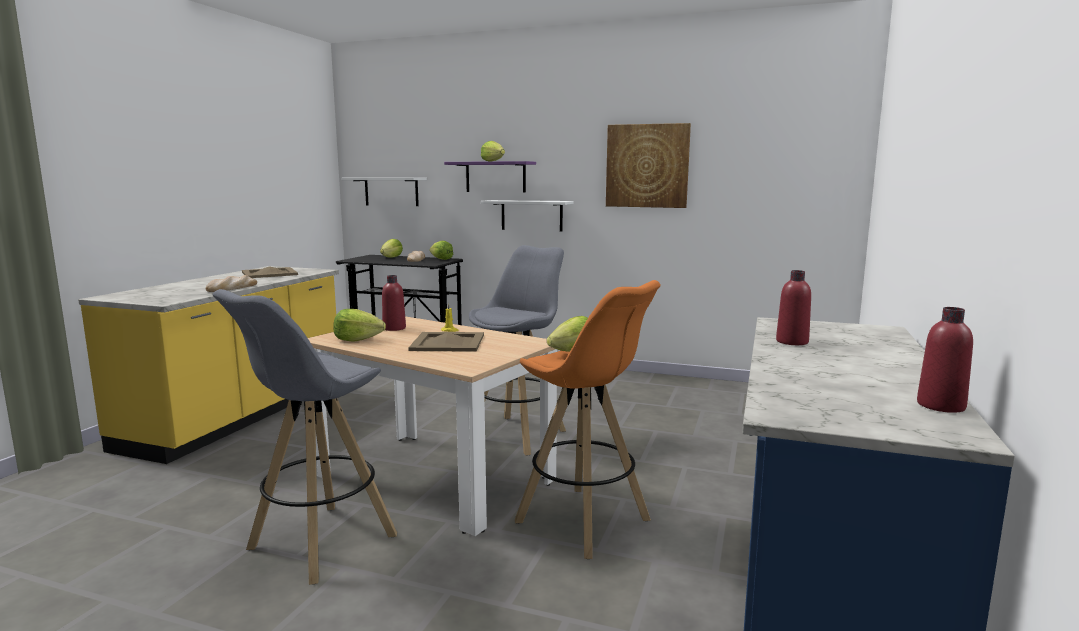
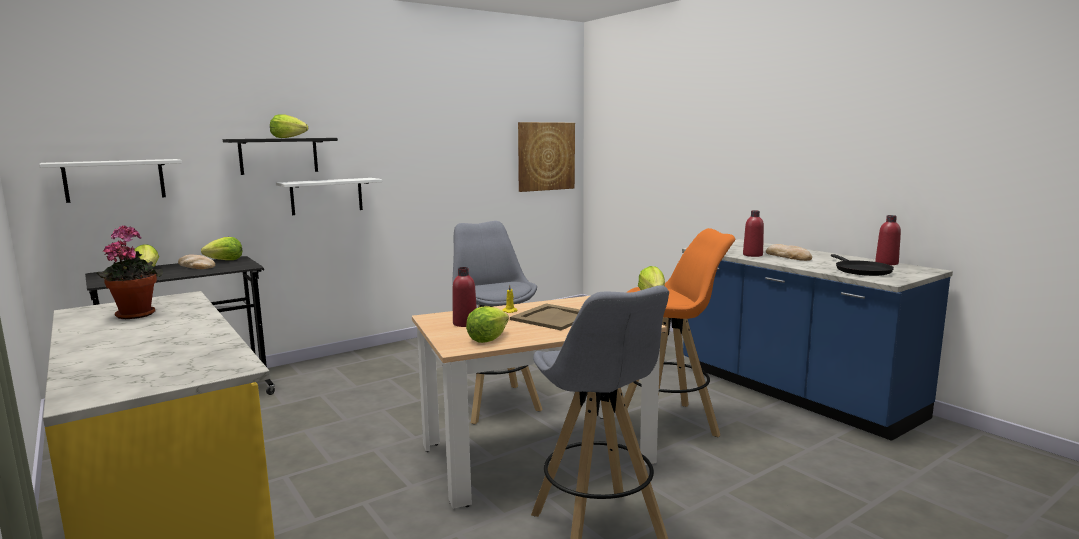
camera: 55 degrees left, 0 degrees up
(232, 288) = (210, 335): bread -> bread (788, 256)
(270, 273) = (135, 314): beige tray -> potted plant
(495, 177) = (279, 155): purple shelf -> black shelf
(647, 166) = (437, 141): picture -> picture (546, 156)
(821, 395) = (861, 270): none -> black frying pan

